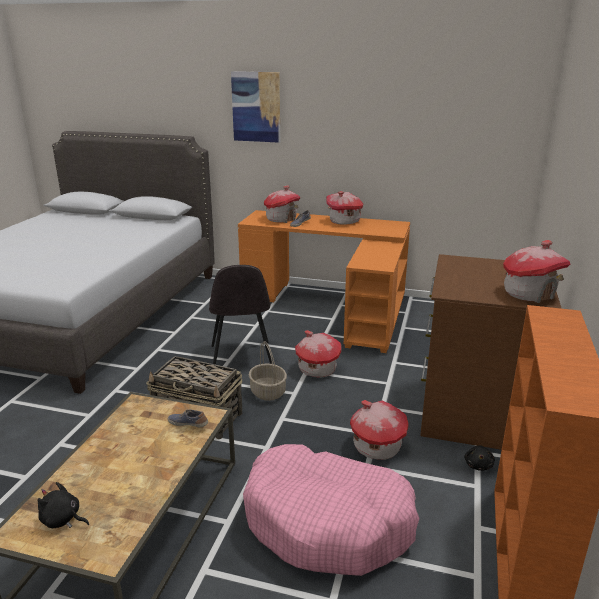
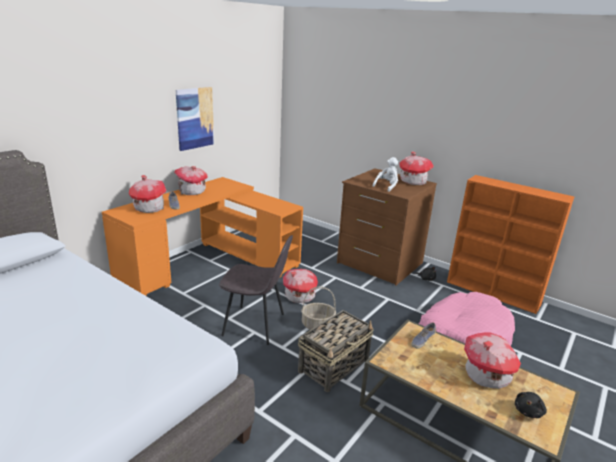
camera: 70 degrees left, 0 degrees up
(256, 107) = (88, 103): picture -> picture (195, 118)
(376, 447) = (400, 302): toy house -> toy house (486, 376)
(466, 279) = (387, 186): none -> white plush toy

